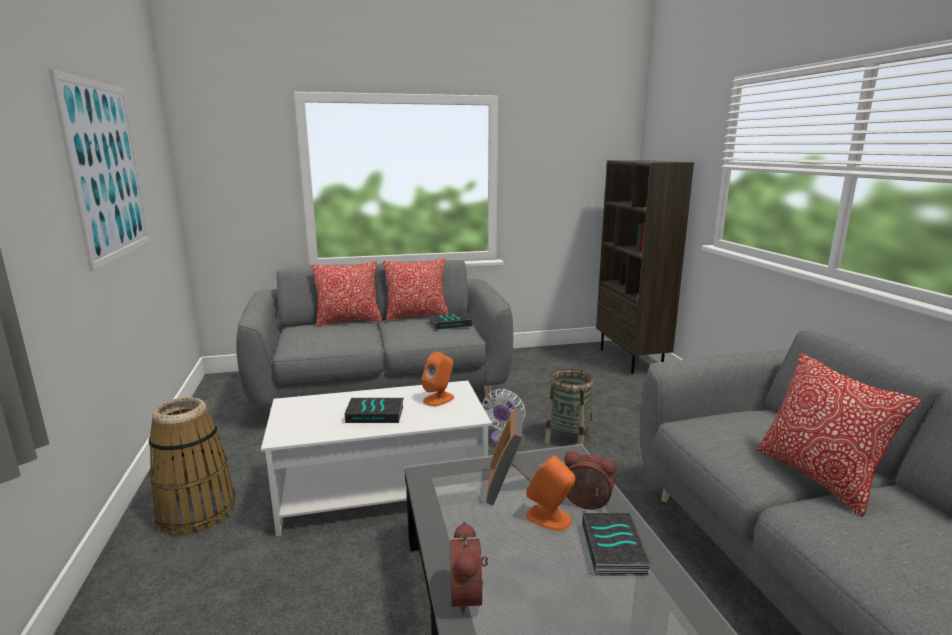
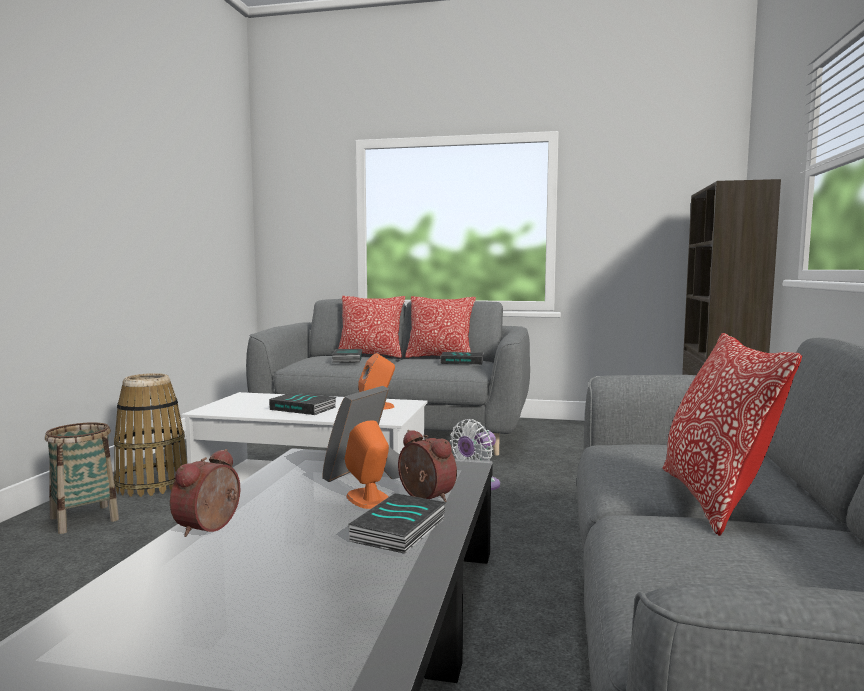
camera: 25 degrees right, 10 degrees down
(107, 171) = (157, 189): picture -> none
(339, 333) = (346, 359): none -> book
(568, 438) = (553, 496): basket -> basket (84, 519)

